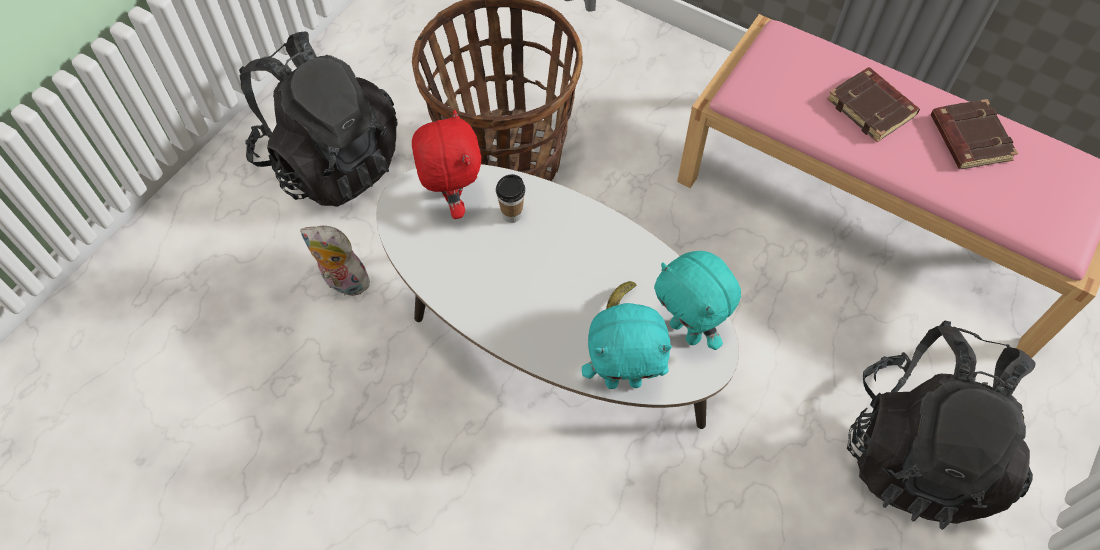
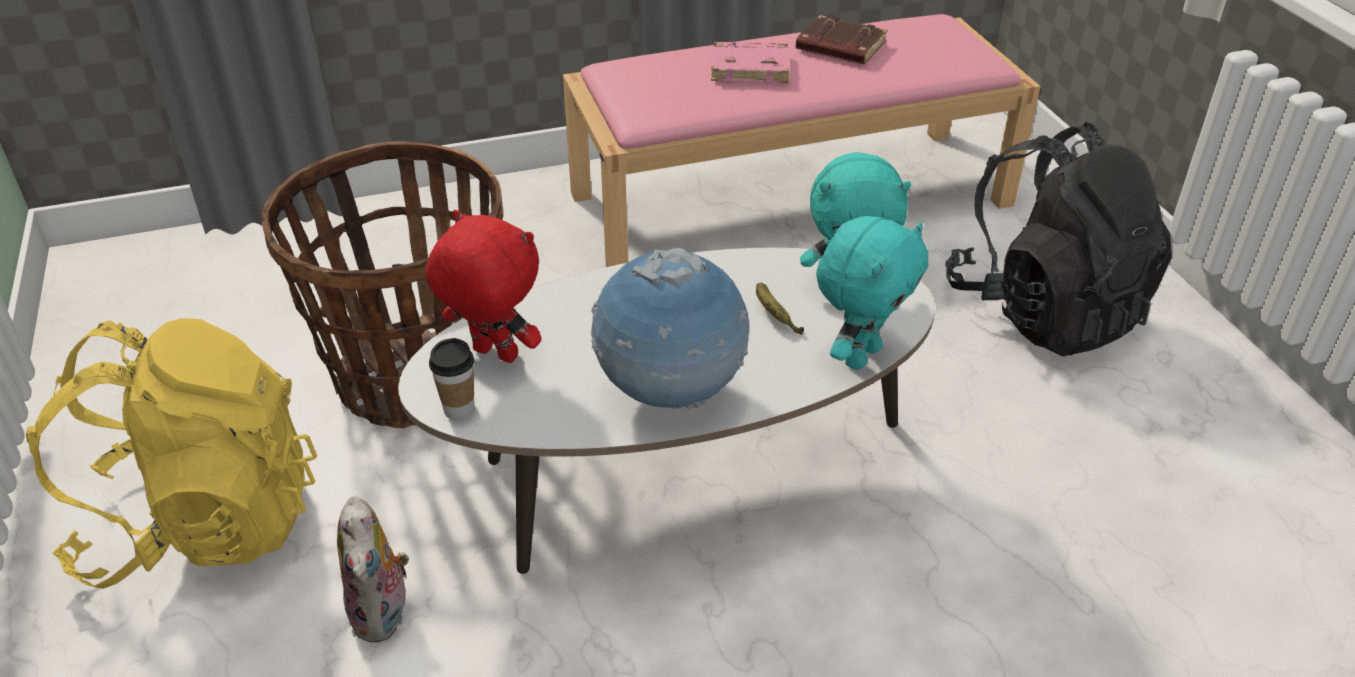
camera: 50 degrees left, 20 degrees down
(330, 161) = (204, 523): black backpack -> yellow backpack
(343, 282) = (384, 614): plush toy -> plush toy turned 75 degrees counterclockwise
(497, 306) = (670, 394): none -> globe
(512, 214) = (570, 323): cup -> cup (459, 409)
(872, 108) = (750, 68): brown book -> pink book

